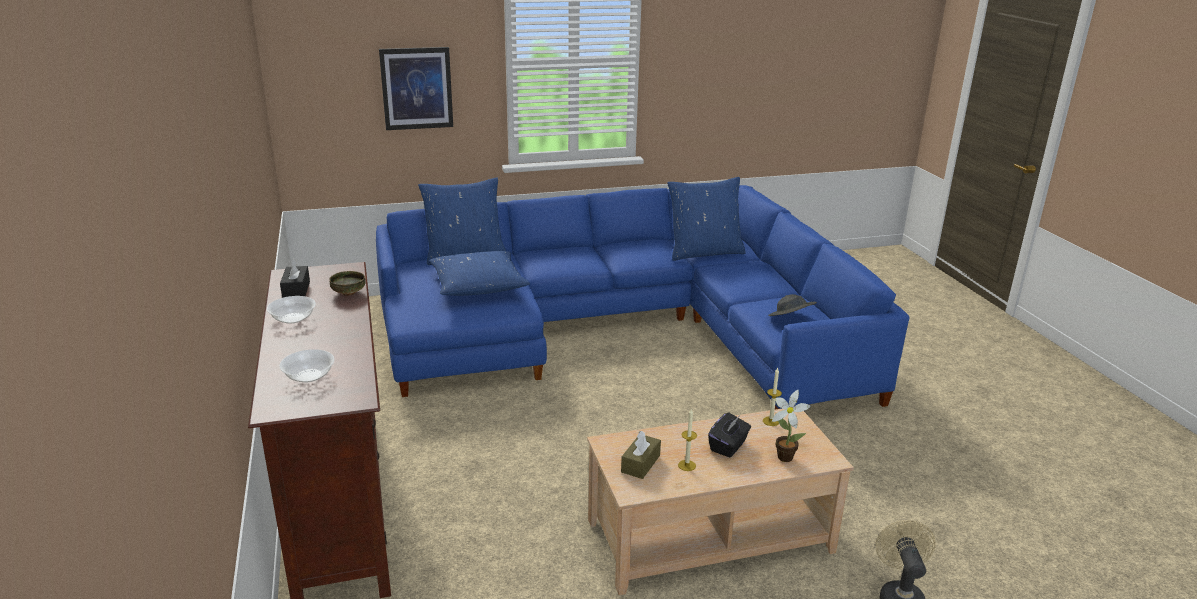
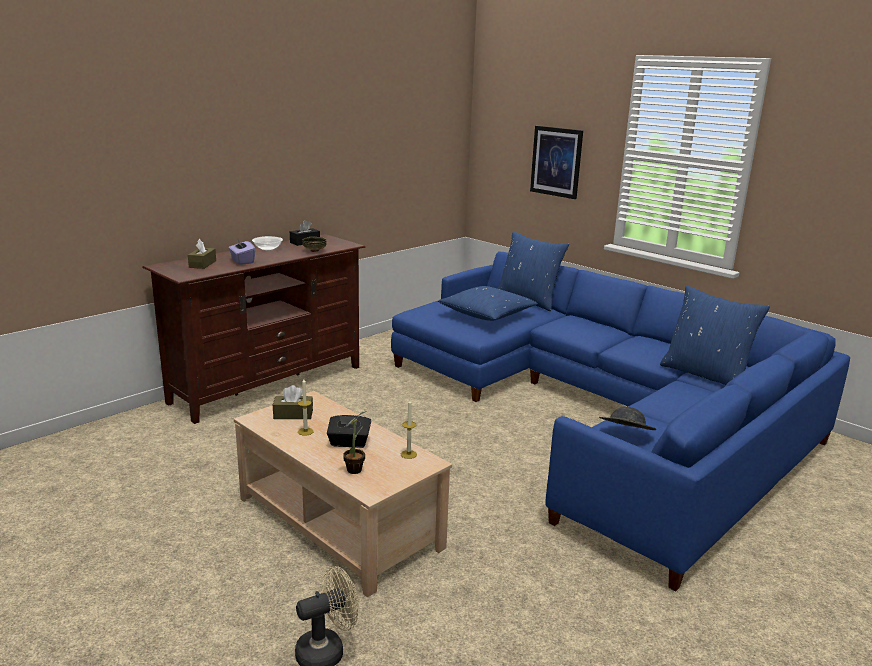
camera: 60 degrees right, 5 degrees down
(309, 376) = (202, 264): bowl -> brown tissue box
(334, 346) = (242, 261): none -> purple tissue box

